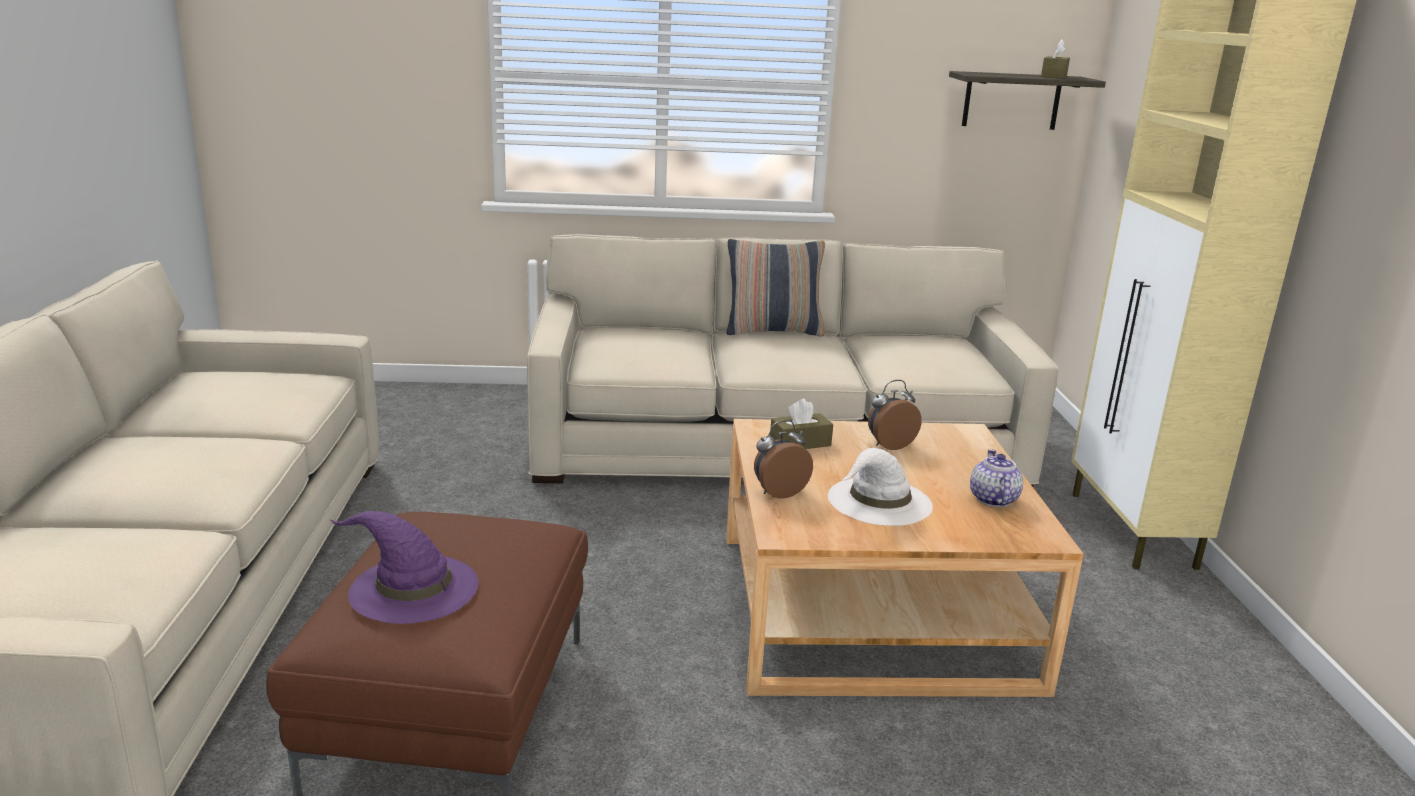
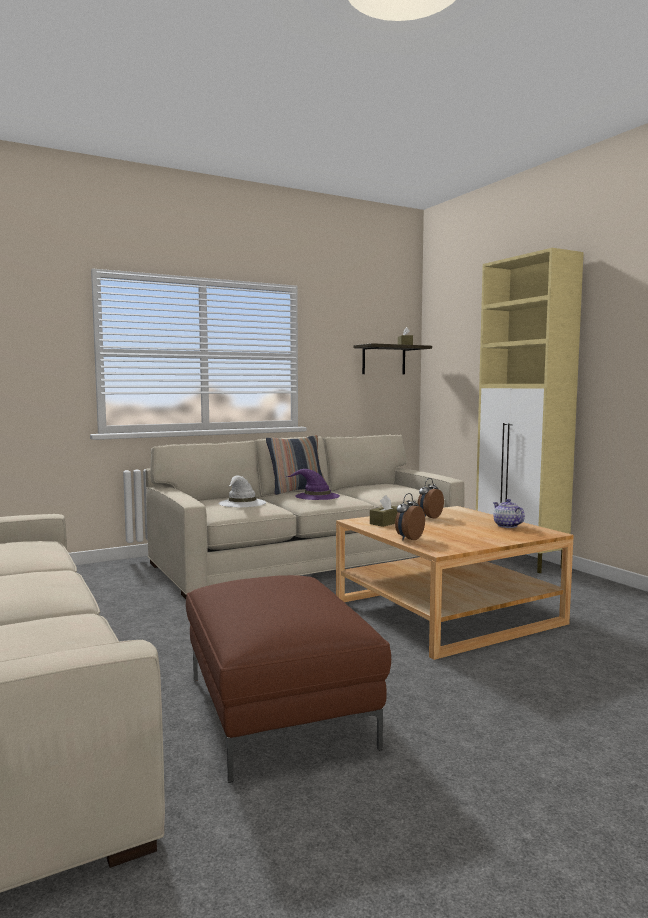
camera: 25 degrees left, 15 degrees down
(412, 588) = (275, 606): purple hat -> purple hat (316, 496)
(879, 501) = (460, 534): white hat -> white hat (242, 503)

